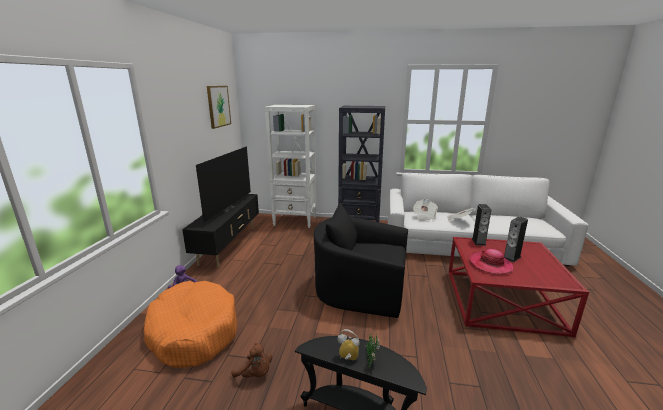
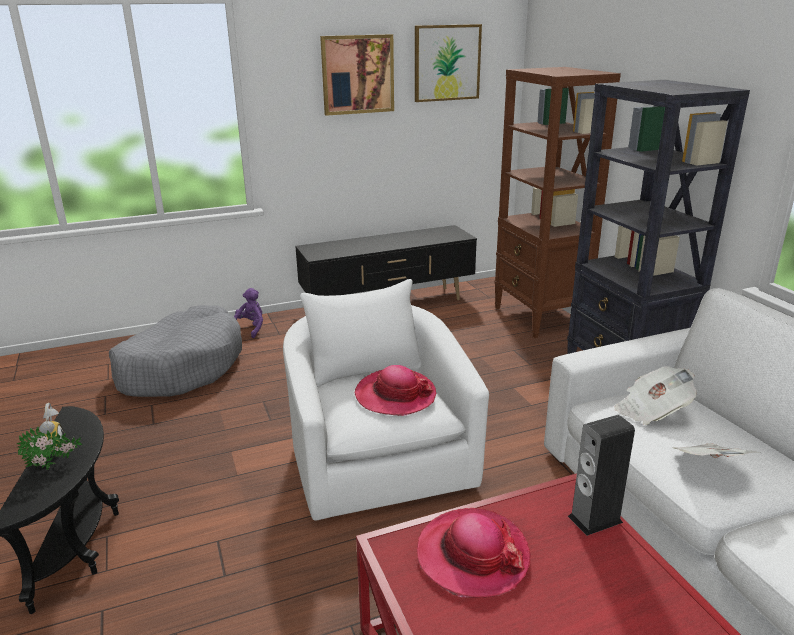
camera: 60 degrees right, 5 degrees up
(191, 115) = (357, 74): none -> picture
(193, 331) = (181, 367): orange dog bed -> grey dog bed
(225, 208) = (390, 241): television -> none
(255, 374) = (125, 437): brown plush toy -> none
(295, 221) = (540, 317): white bookcase -> brown bookcase
(361, 289) = (378, 457): black armchair -> white armchair
(380, 249) = (395, 395): none -> hat
(511, 257) = (560, 594): speaker -> none

